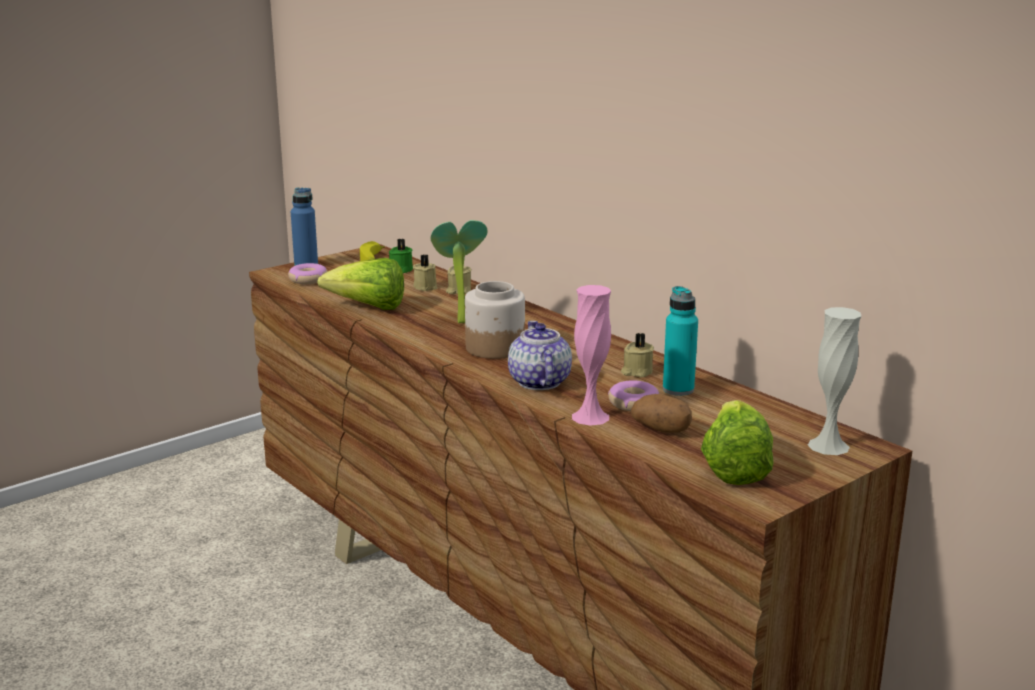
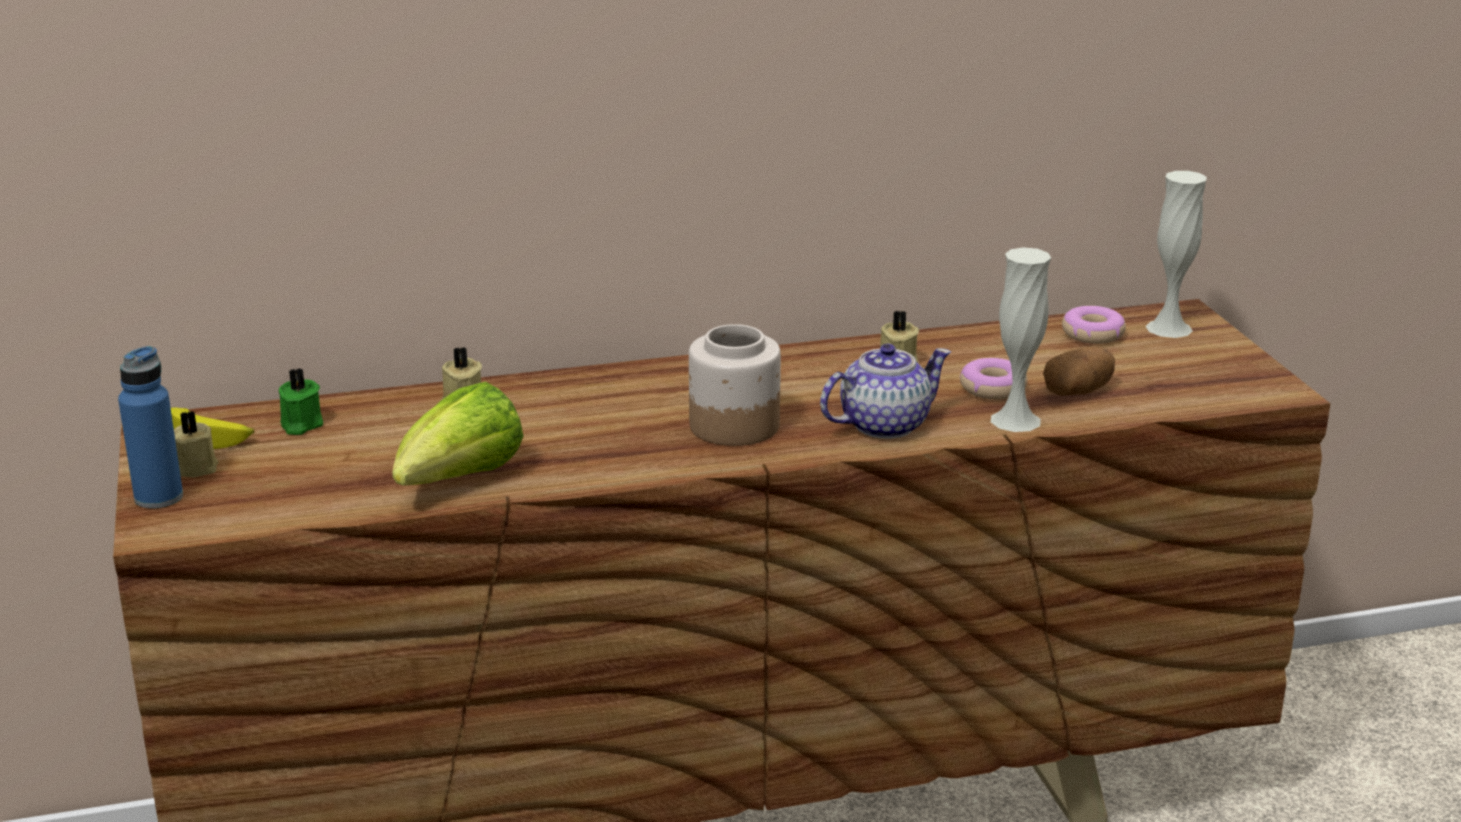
camera: 65 degrees left, 5 degrees up
(308, 279) = (245, 507): donut -> donut (1092, 334)
(426, 287) = (413, 421): beige candle -> beige candle (194, 467)
(460, 321) = (598, 427): potted plant -> none
(539, 382) = (883, 425): teapot -> teapot turned 135 degrees clockwise
(590, 417) = (1015, 420): pink vase -> white vase
(678, 389) = (969, 356): turquoise bottle -> none
(734, 468) = (1199, 383): lettuce -> none

